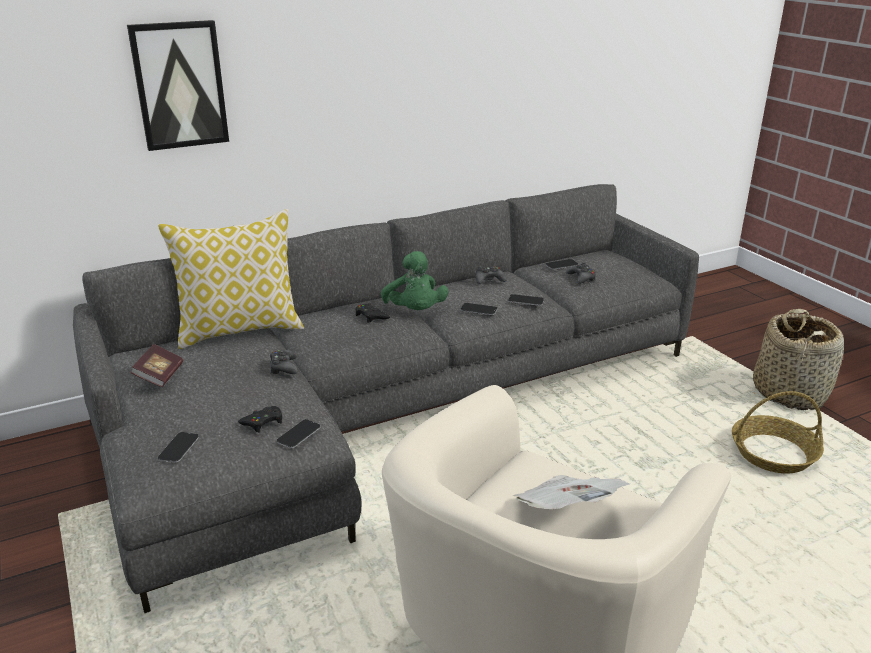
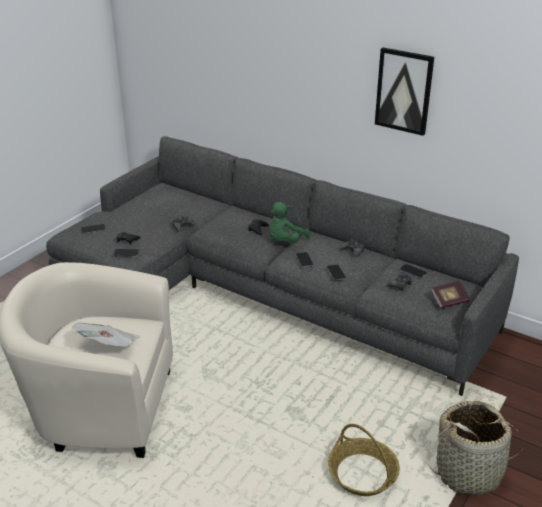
camera: 60 degrees right, 5 degrees up
(159, 376) = (145, 200): book -> book (449, 301)
(179, 85) = (226, 54): picture -> picture (404, 91)
(240, 330) = (211, 201): pillow -> none

